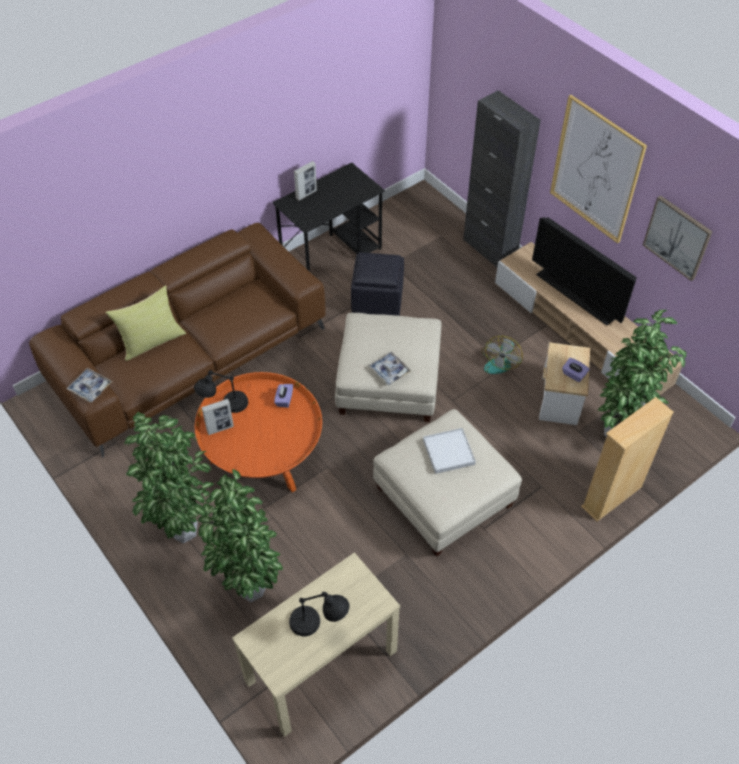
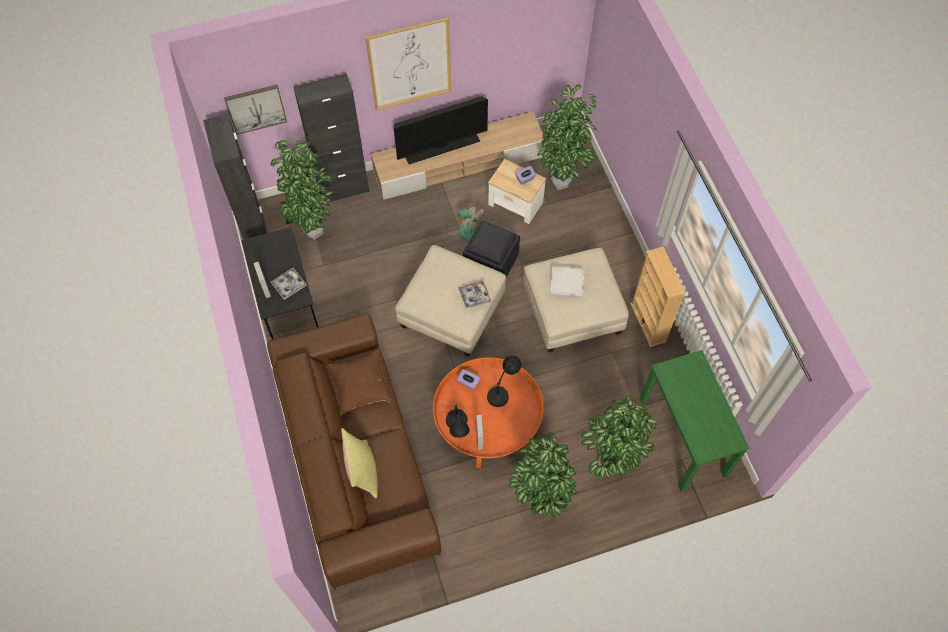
camera: 70 degrees left, 10 degrees up
(90, 388) = (411, 527): tray -> tray (289, 285)
(243, 311) = (360, 386): none -> brown pillow
(318, 625) = (702, 405): black table lamp -> black table lamp (503, 389)
(321, 666) = (683, 436): beige console table -> green console table
(378, 300) = (361, 290): black ottoman -> black ottoman (490, 263)
(401, 205) = (256, 234): none -> black cabinet
(428, 243) = (313, 230): none -> potted plant
(612, 497) = (609, 207): beige bookcase -> beige bookcase (648, 322)
(677, 237) = (496, 48): picture -> picture (256, 108)

